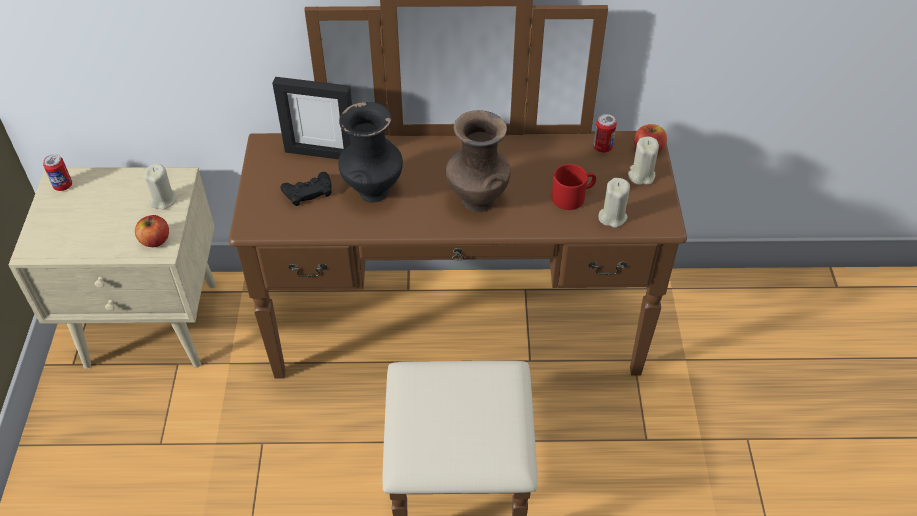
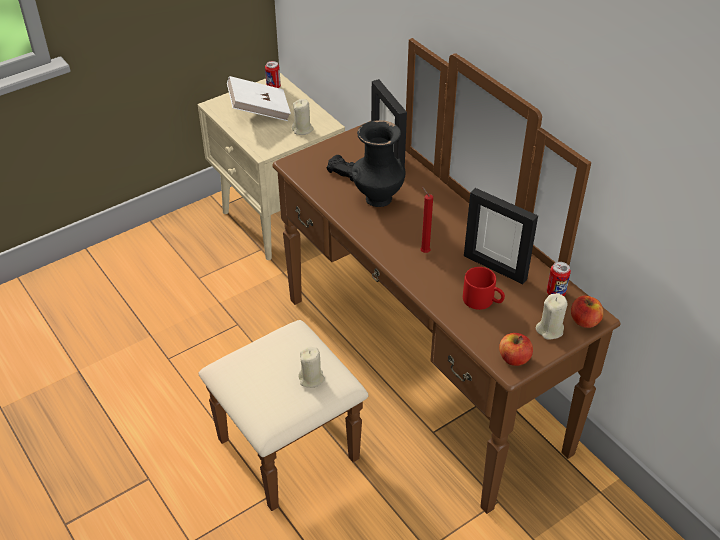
camera: 55 degrees right, 5 degrees down
(90, 218) = (259, 111): none -> white book
(155, 240) = (268, 145): apple -> apple (514, 358)
(476, 200) = (423, 251): brown vase -> red candle
(539, 165) = (495, 266): none -> picture frame
(612, 217) = (485, 332): beige candle -> beige candle (311, 378)

